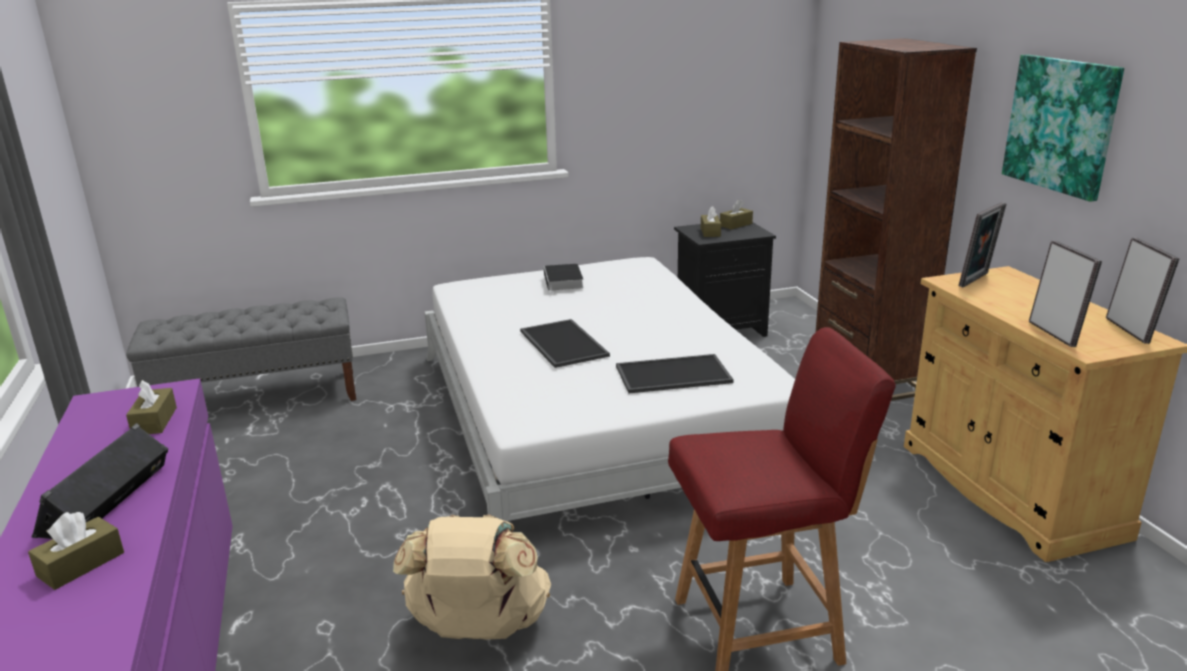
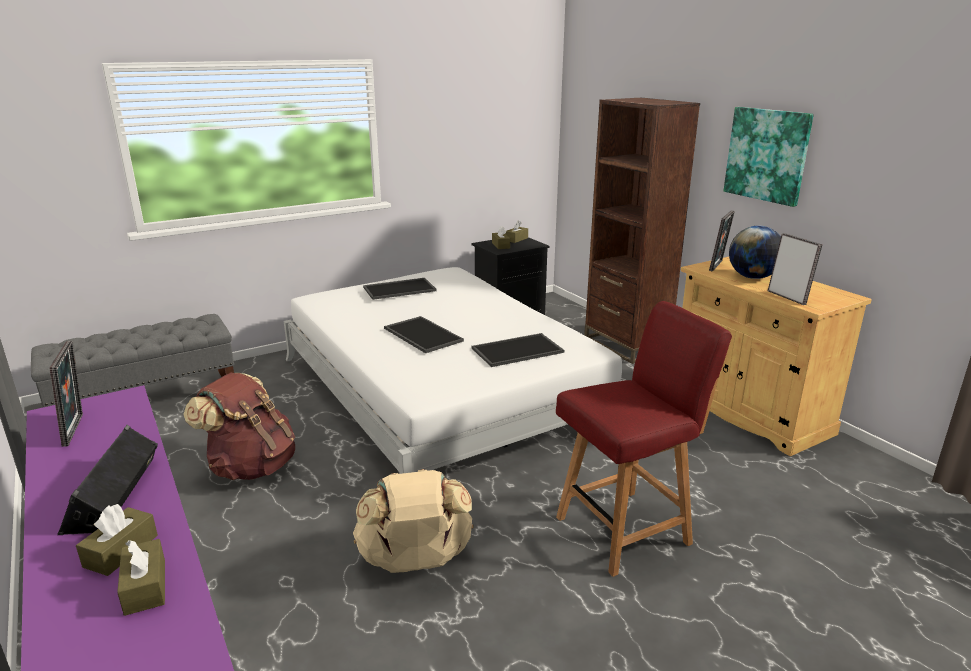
camera: 15 degrees left, 0 degrees up
(154, 421) = (122, 424): brown tissue box -> brown tissue box (145, 587)
(339, 485) = (251, 466): none -> brown backpack
(564, 281) = (400, 288): book -> tray
(1019, 300) = (753, 277): none -> globe
(1131, 330) = (832, 292): picture frame -> picture frame (77, 429)

